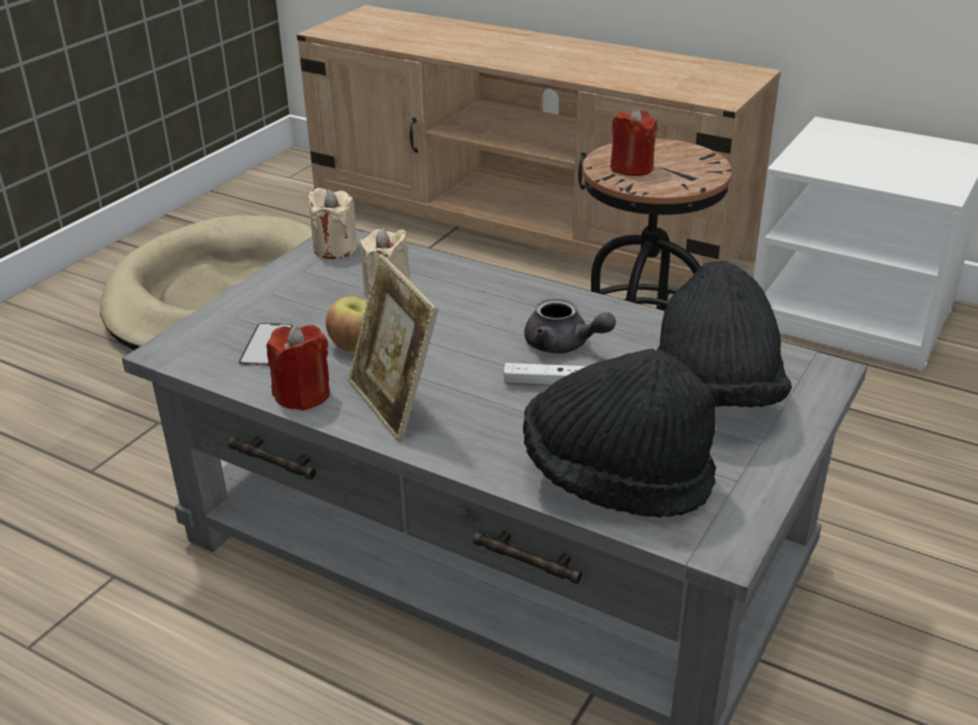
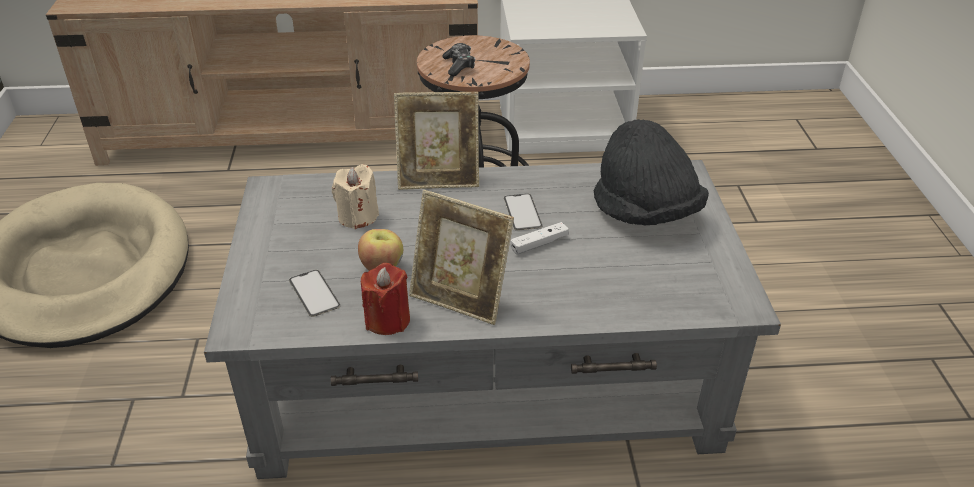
camera: 35 degrees left, 5 degrees up
(335, 248) = (277, 196): beige candle -> none
(510, 284) = (439, 180): none -> picture frame
(563, 345) = (522, 212): grey teapot -> phone
(616, 478) = (648, 290): black hat -> none
(631, 168) = (459, 66): red candle -> game controller

